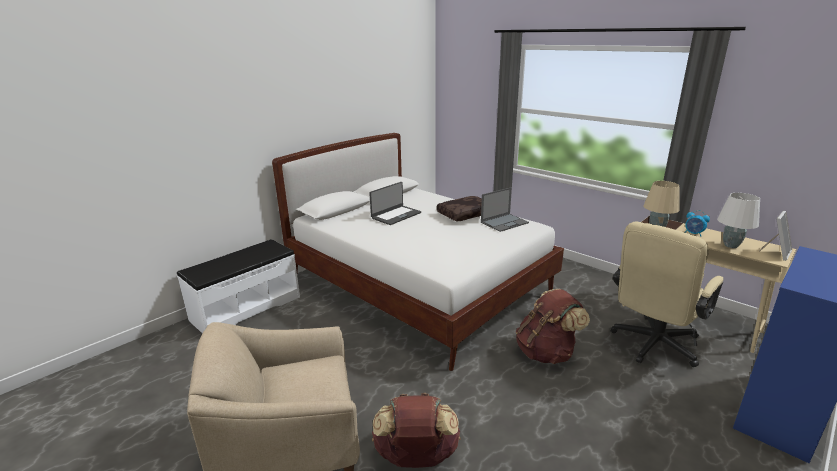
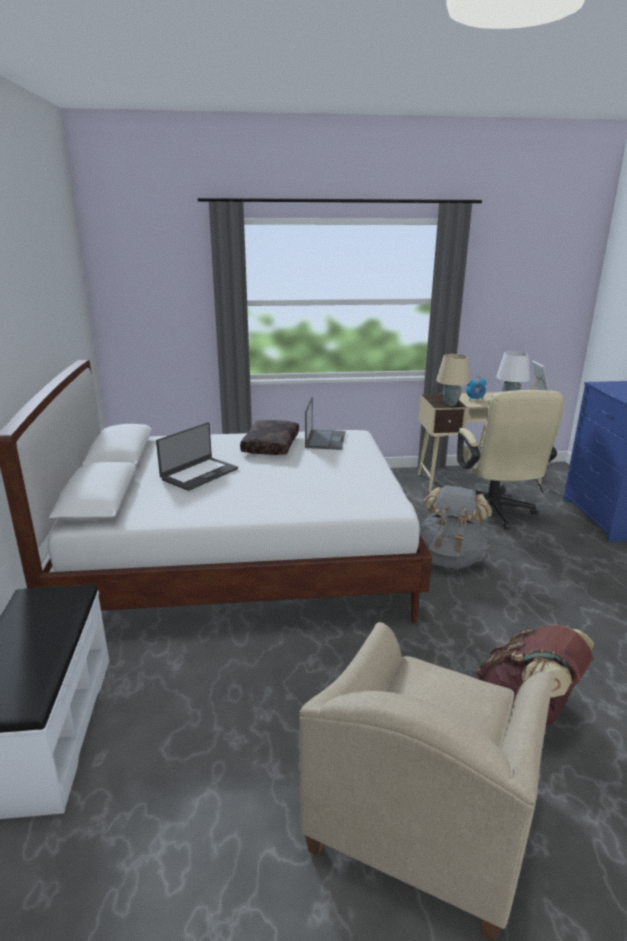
camera: 50 degrees left, 0 degrees up
(395, 215) = (199, 474): laptop -> laptop turned 45 degrees clockwise
(546, 352) = (449, 558): brown backpack -> grey backpack

